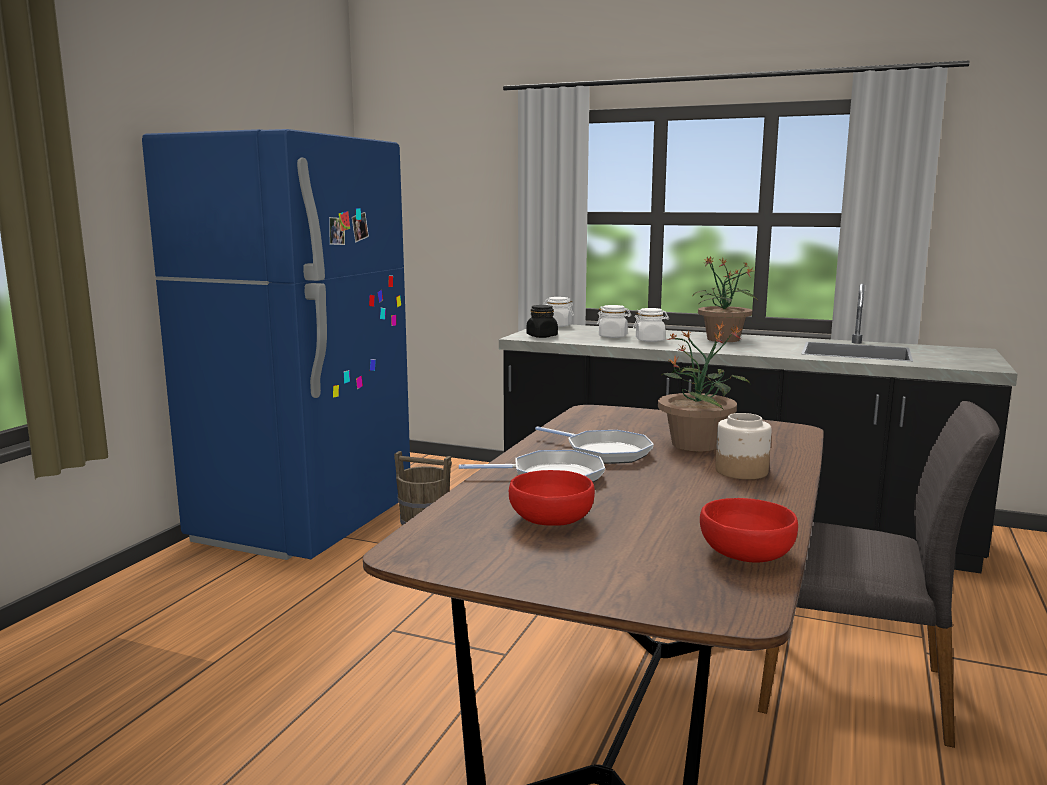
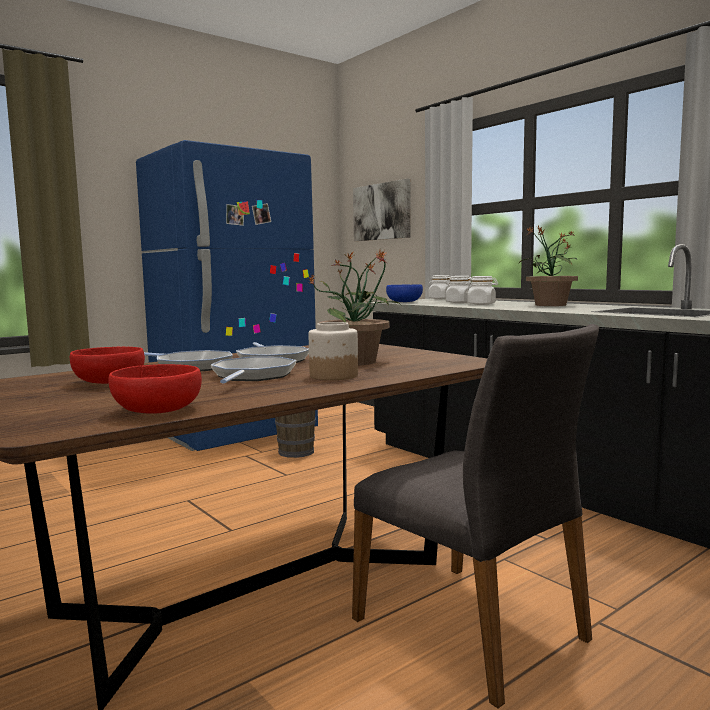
camera: 30 degrees right, 5 degrees down
(435, 206) = (382, 211): none -> picture
(542, 336) = (404, 301): black jar -> blue bowl
(669, 484) = (252, 376): none -> frying pan

